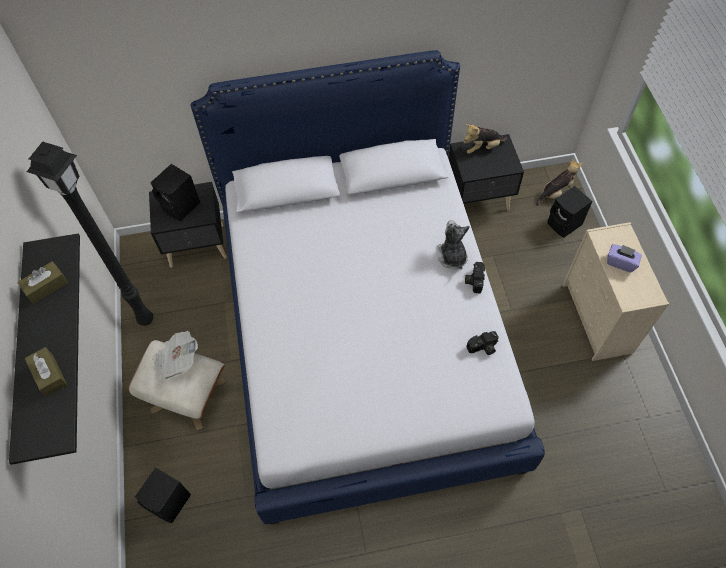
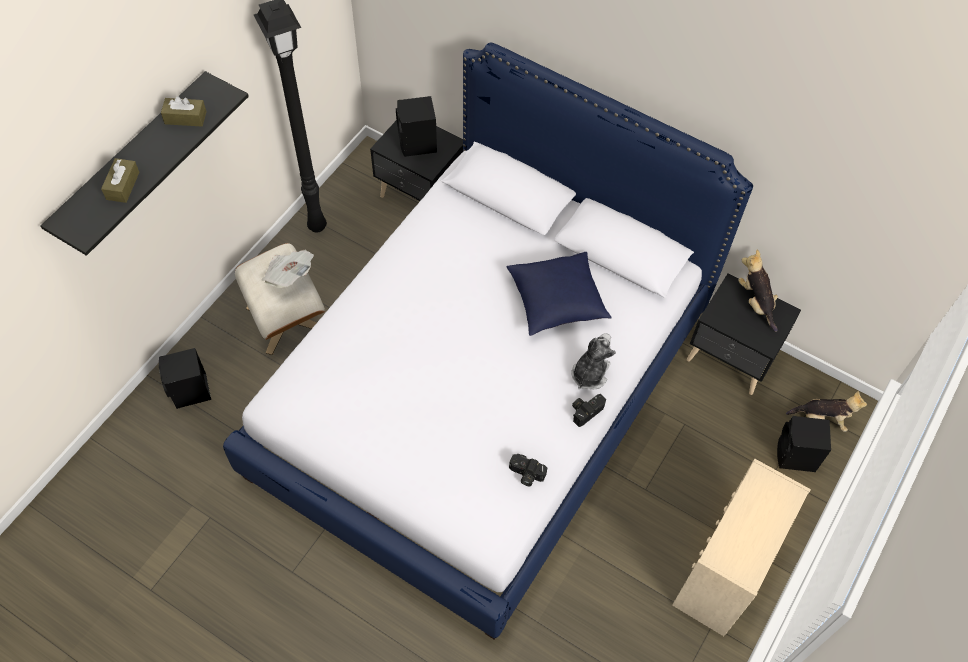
camera: 40 degrees right, 0 degrees up
(387, 231) = (556, 302): none -> blue pillow
(482, 148) = (756, 302): plush toy -> plush toy turned 45 degrees clockwise
(621, 262) = (752, 517): purple tissue box -> none

